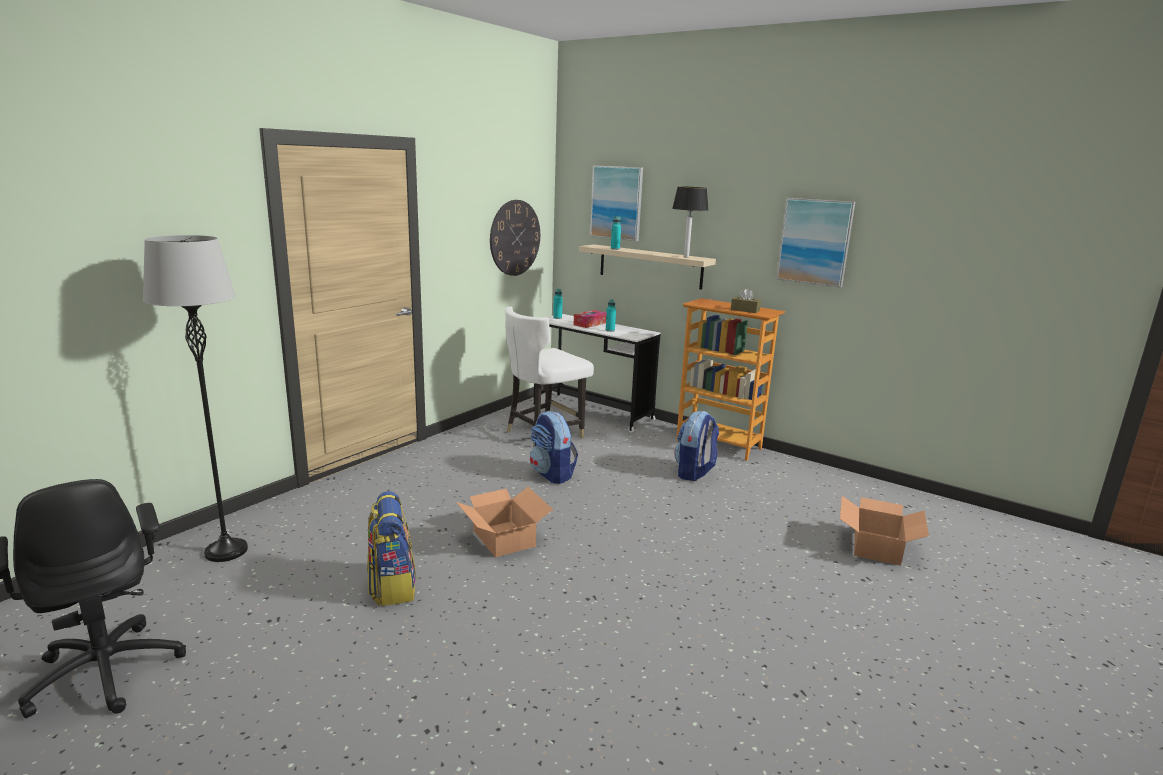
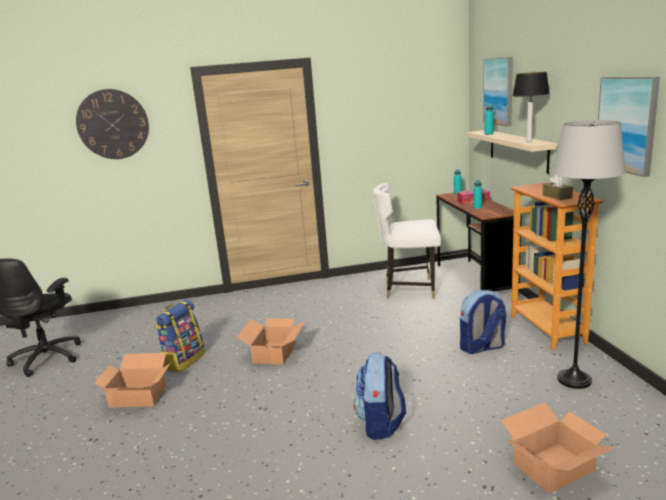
camera: 45 degrees right, 0 degrees up
(226, 551) = (151, 318): grey floor lamp -> grey floor lamp (574, 380)
(401, 652) = (138, 396): none -> cardboard box
(515, 238) = (419, 126): wall clock -> wall clock (113, 124)
(552, 474) = (369, 320): backpack -> backpack (381, 424)
(592, 412) = (475, 279): white desk -> brown desk

